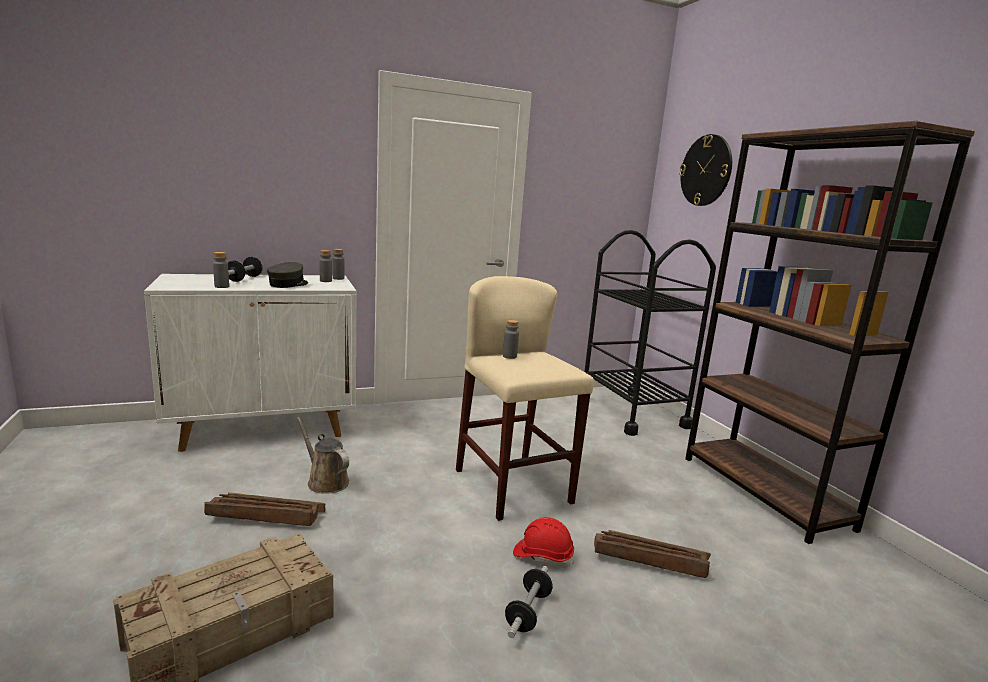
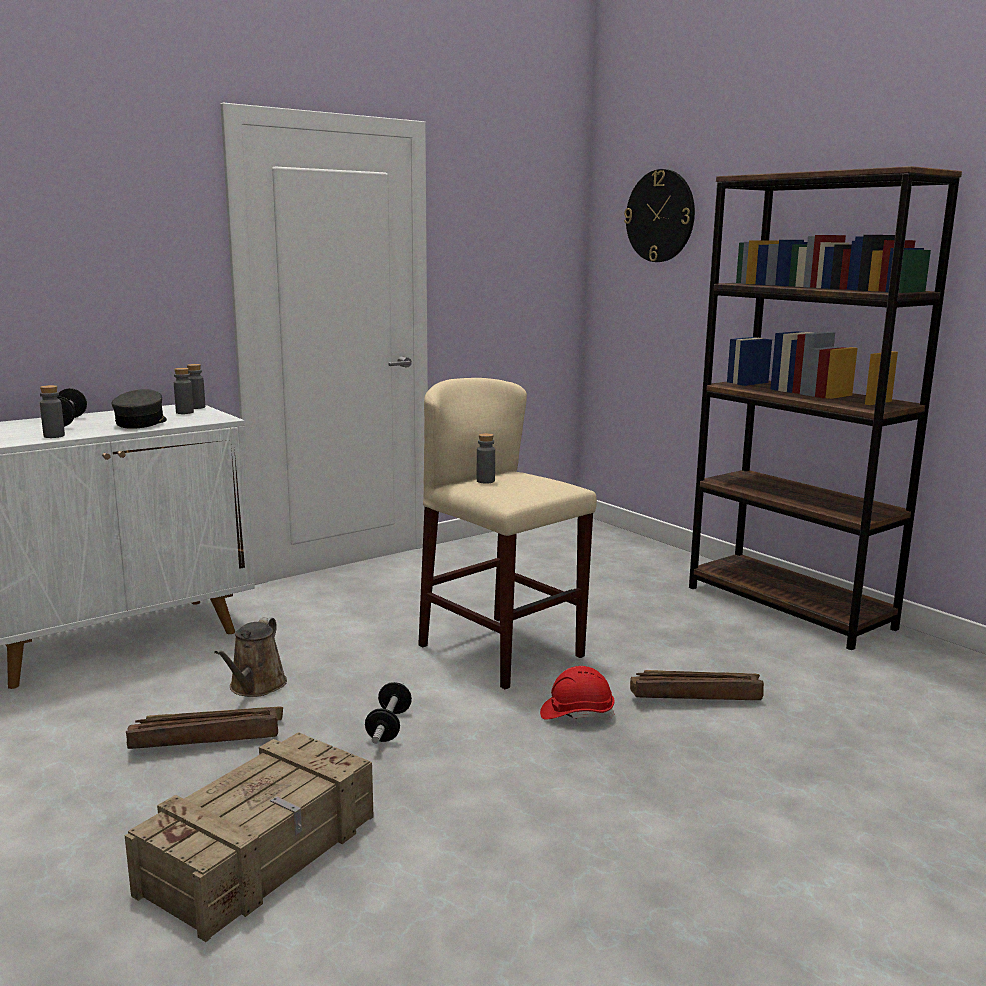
camera: 15 degrees left, 0 degrees up
(325, 481) = (255, 687): brown watering can -> brown watering can turned 105 degrees counterclockwise
(528, 612) = (590, 768): dumbbell -> dumbbell (389, 726)
(632, 412) = (602, 545): black cart -> none

